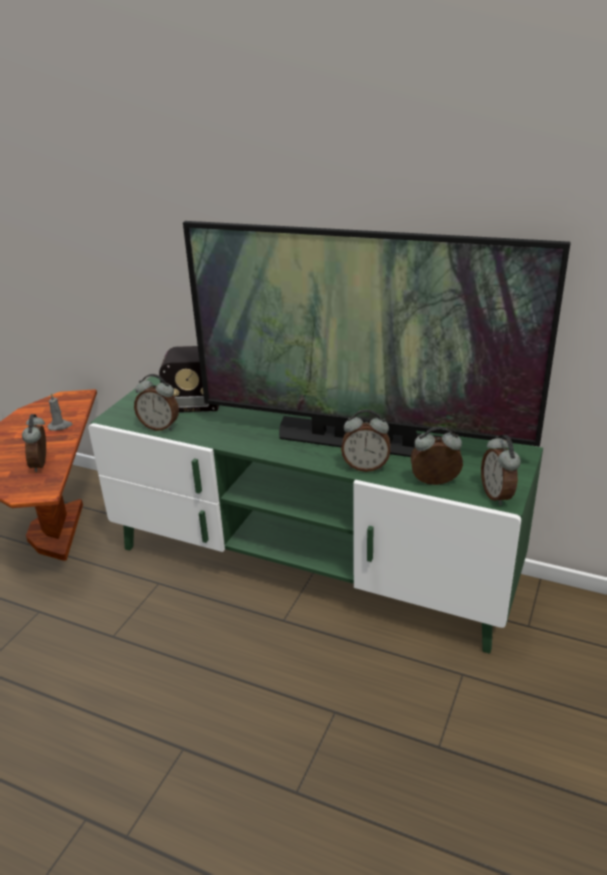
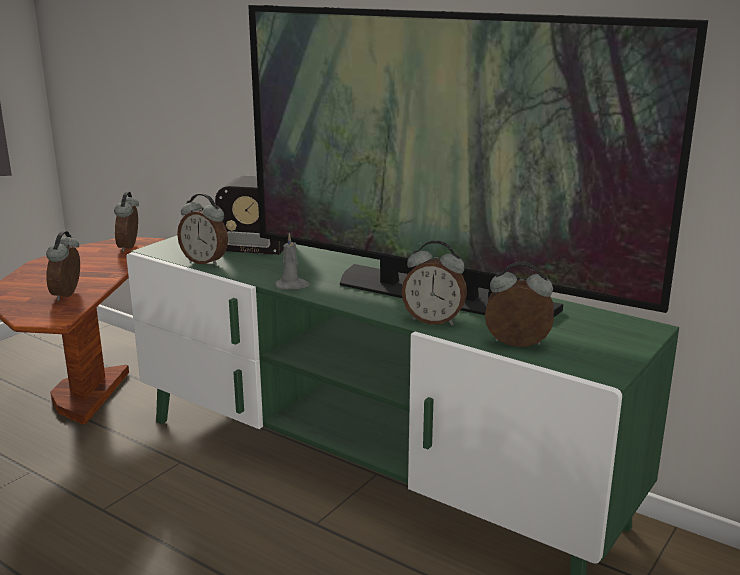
camera: 10 degrees right, 10 degrees down
(60, 426) = (108, 265): grey candle -> grey candle (292, 286)
(497, 495) = (597, 366): alarm clock -> alarm clock (130, 247)

